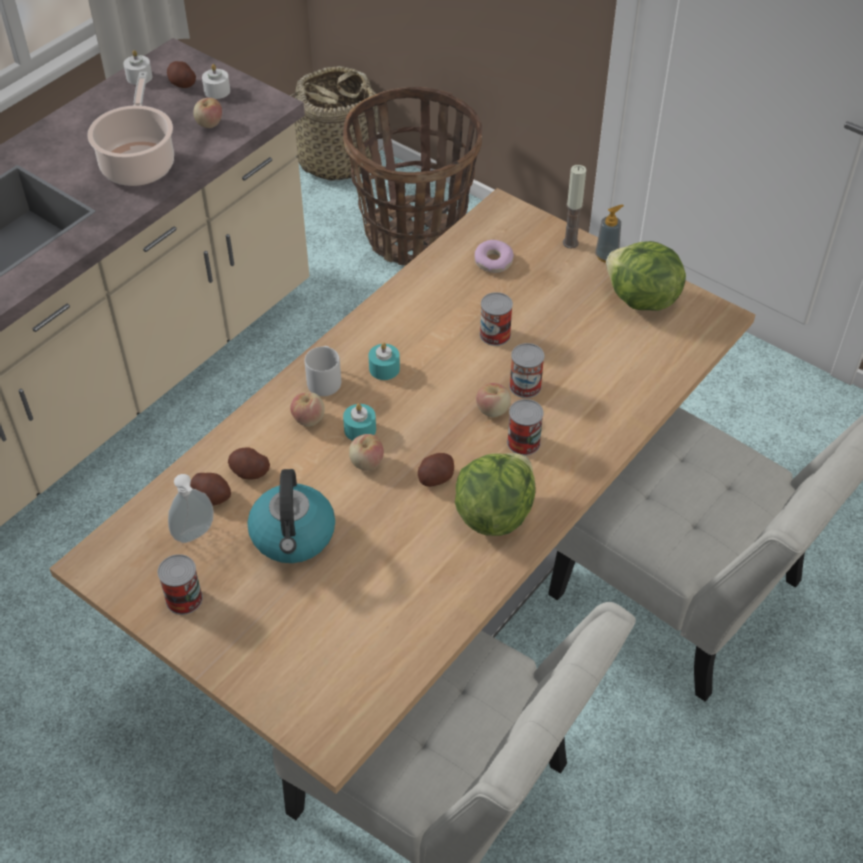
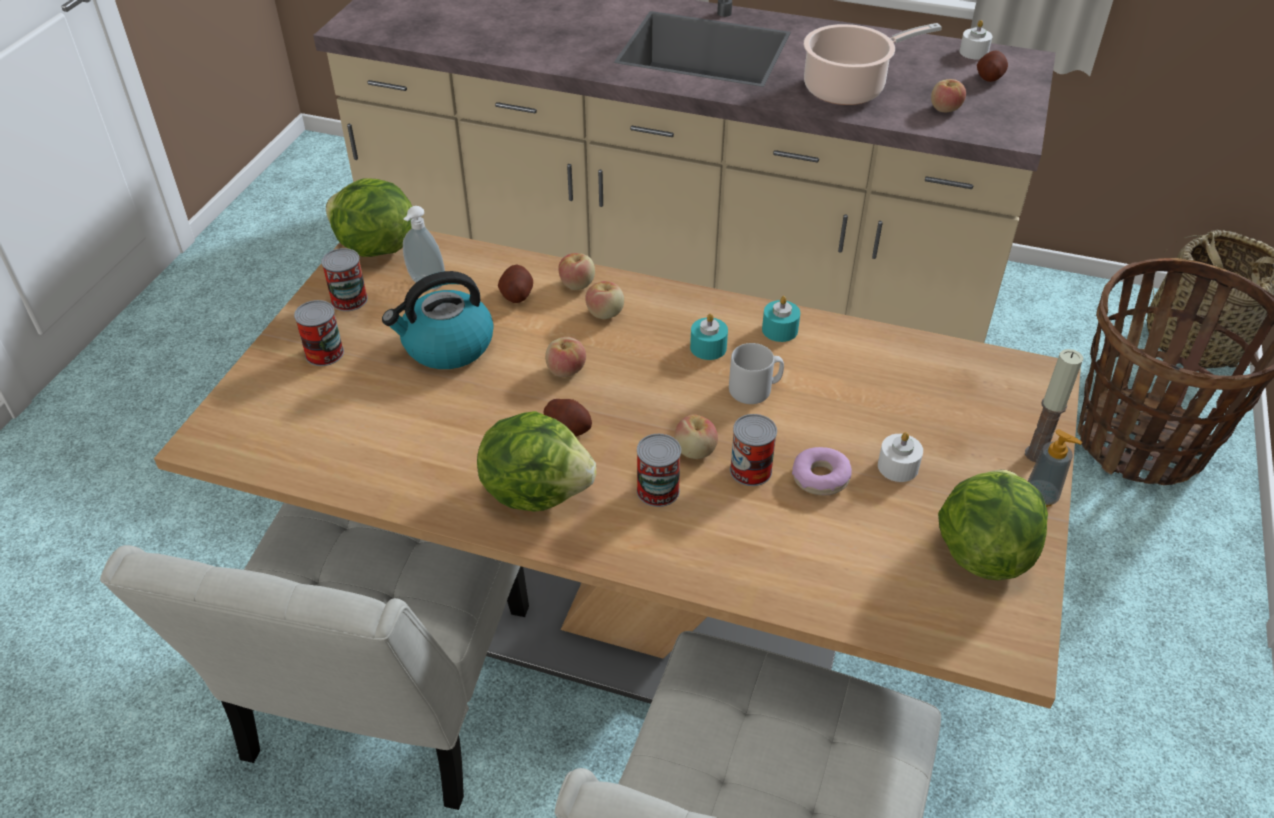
camera: 70 degrees right, 5 degrees down
(113, 565) = (375, 248): none -> lettuce
(212, 496) = (476, 281): potato -> none
(217, 91) = (1000, 99): white candle -> white candle (898, 466)
(258, 427) = (577, 284): none -> apple
(325, 380) = (665, 310): grey mug -> grey mug (755, 389)
(360, 429) = (610, 353): turquoise candle -> turquoise candle (780, 330)
(493, 262) = (943, 391): donut -> donut (820, 478)
(495, 334) = (819, 423): can -> can (324, 353)

